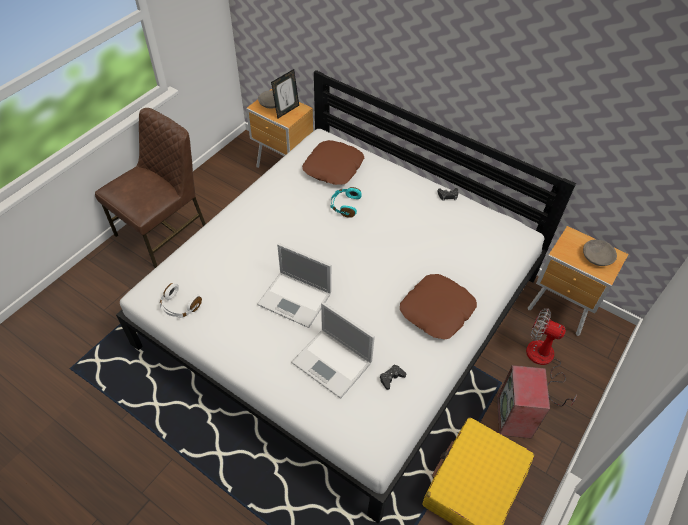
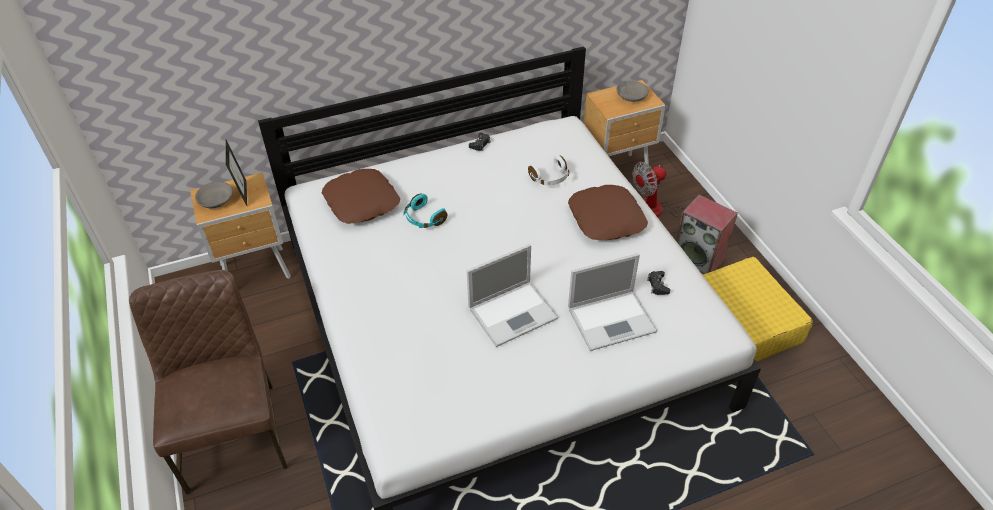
camera: 55 degrees left, 5 degrees down
(180, 306) = (442, 418): white headphones -> white headphones (550, 178)

